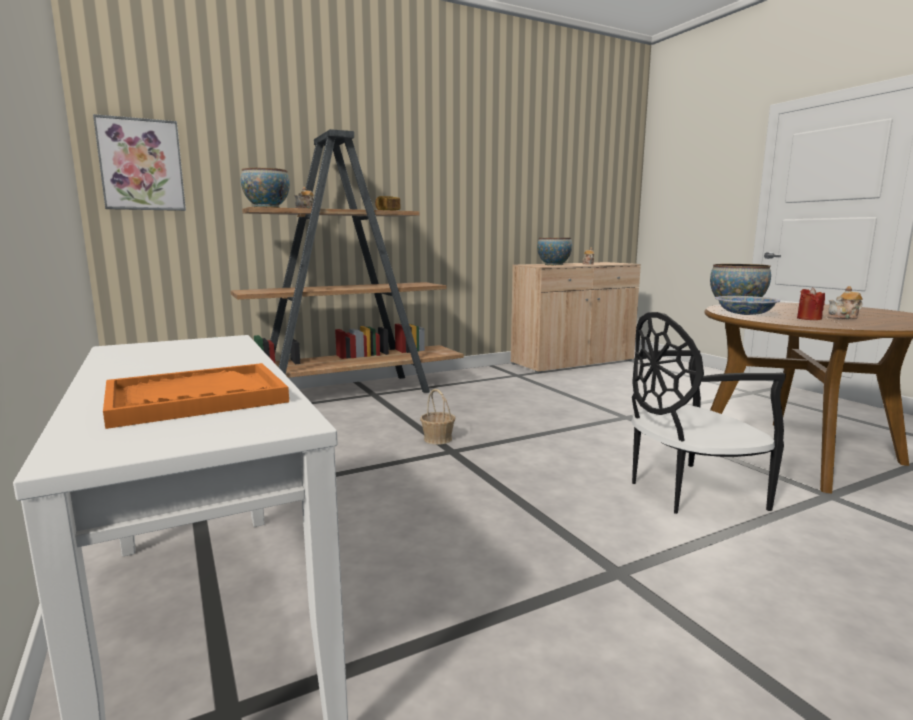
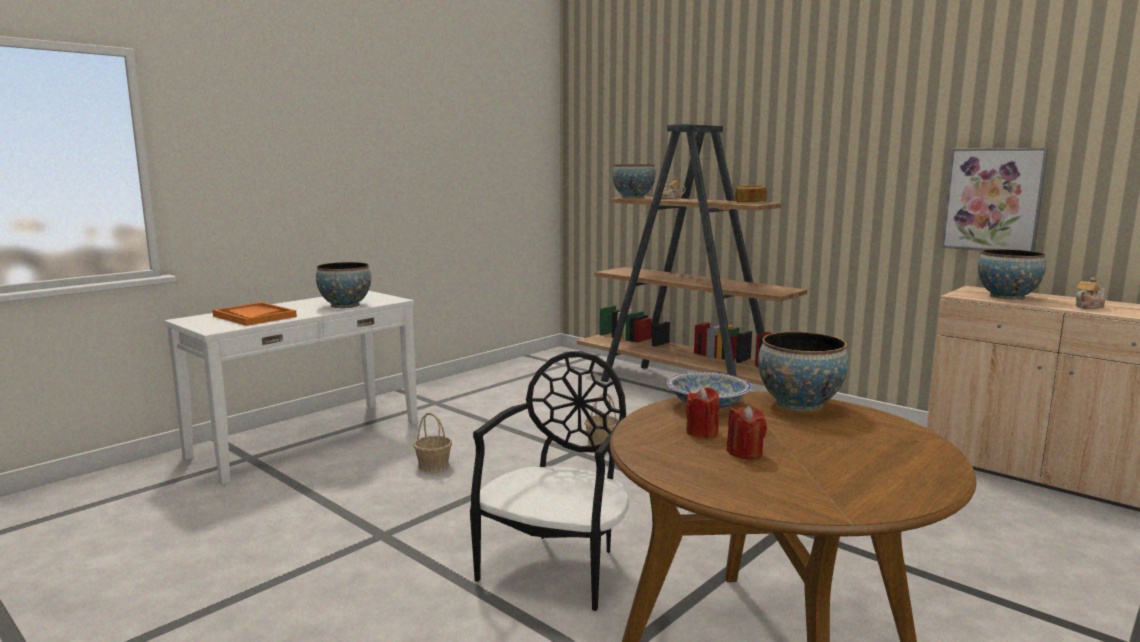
camera: 70 degrees right, 0 degrees up
(141, 165) = (592, 159): picture -> picture (993, 200)
(218, 355) = (345, 305): none -> bowl
(429, 523) = (433, 465): none -> basket
(688, 491) = (557, 567): black chair -> black chair turned 60 degrees clockwise
(844, 317) = (745, 452): teapot -> red candle

